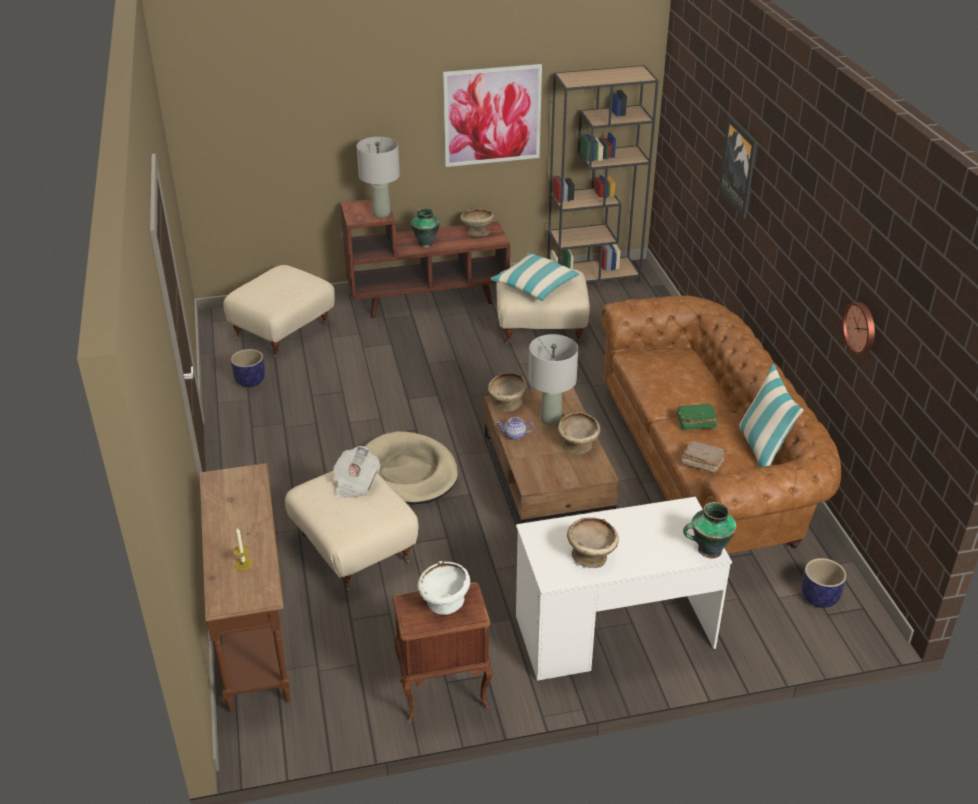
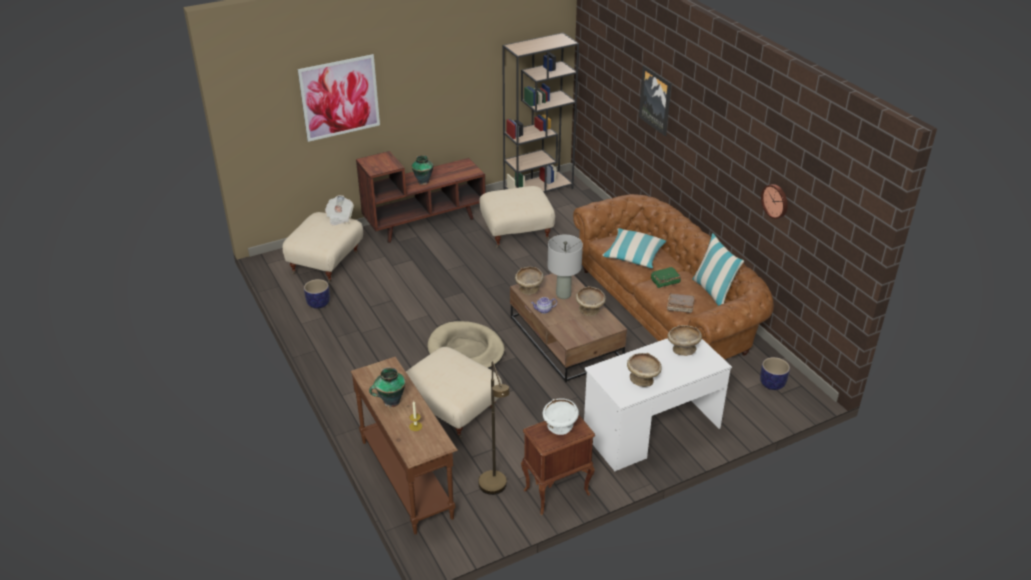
camera: 15 degrees left, 0 degrees up
(355, 484) = (450, 362): newspaper -> newspaper (339, 217)
(362, 672) = (495, 489): none -> brown floor lamp
(381, 213) = (391, 163): grey table lamp -> none
(477, 233) = (457, 168): beige bowl -> beige bowl (682, 350)
(492, 115) = (460, 81): picture -> picture (339, 97)
(535, 285) = (512, 201): pillow -> pillow (633, 255)
(708, 550) = (714, 362): vase -> vase (390, 402)

